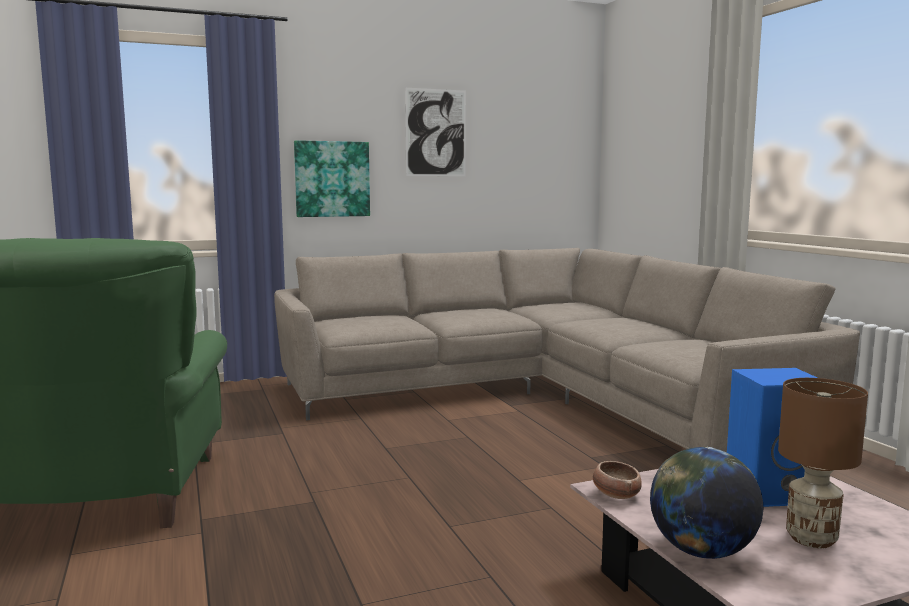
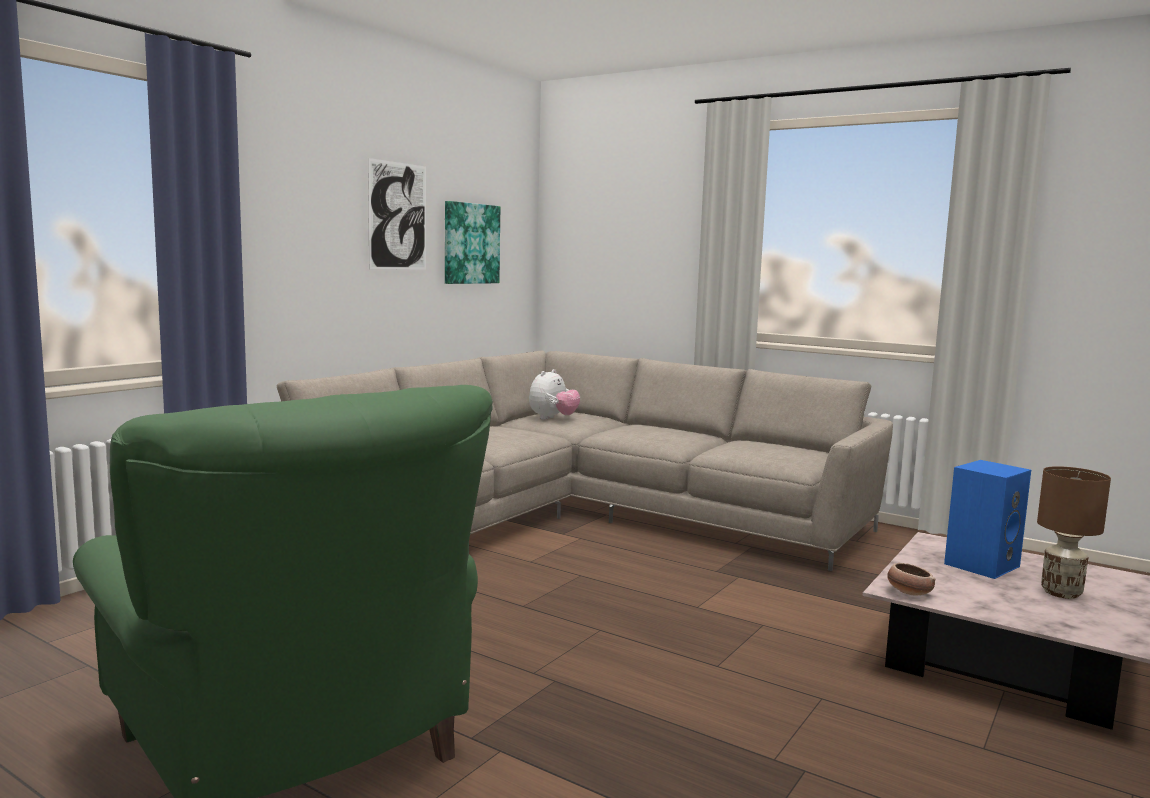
camera: 35 degrees left, 0 degrees up
(332, 179) = (291, 273): picture -> picture (470, 243)
(554, 307) = (553, 419): none -> plush toy
(701, 552) = (1033, 620): globe -> none

